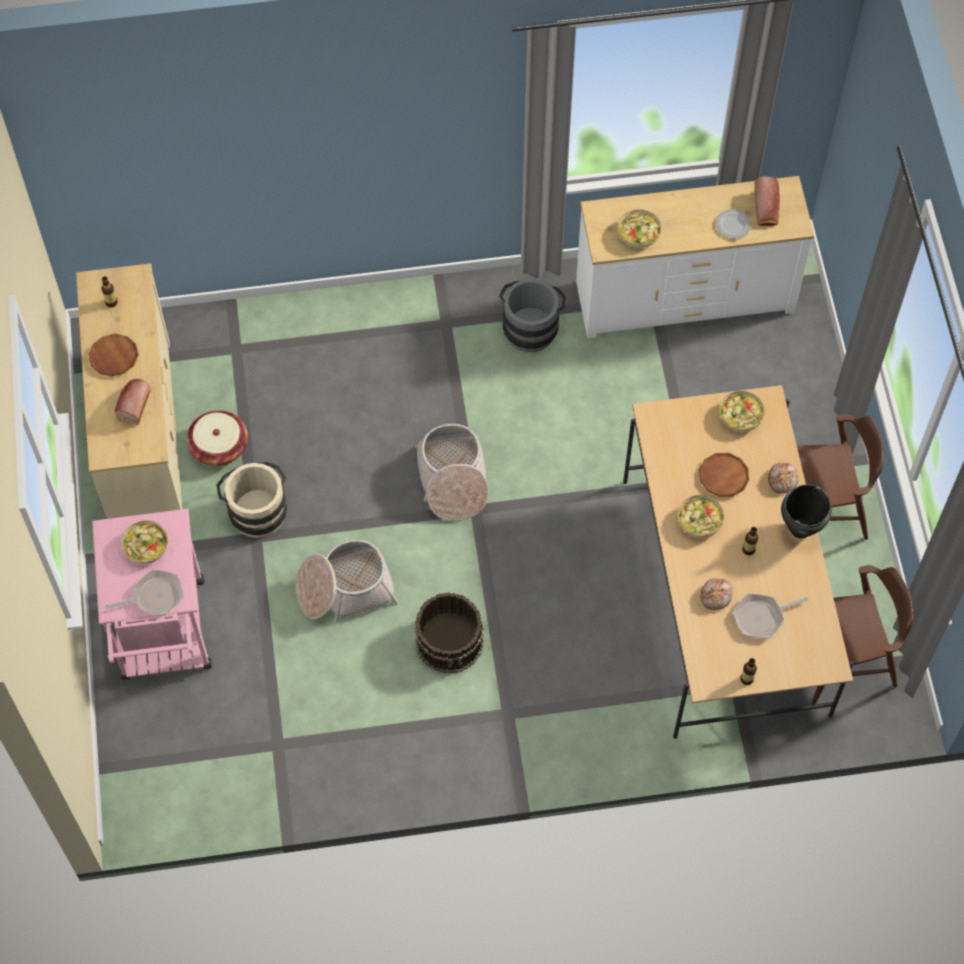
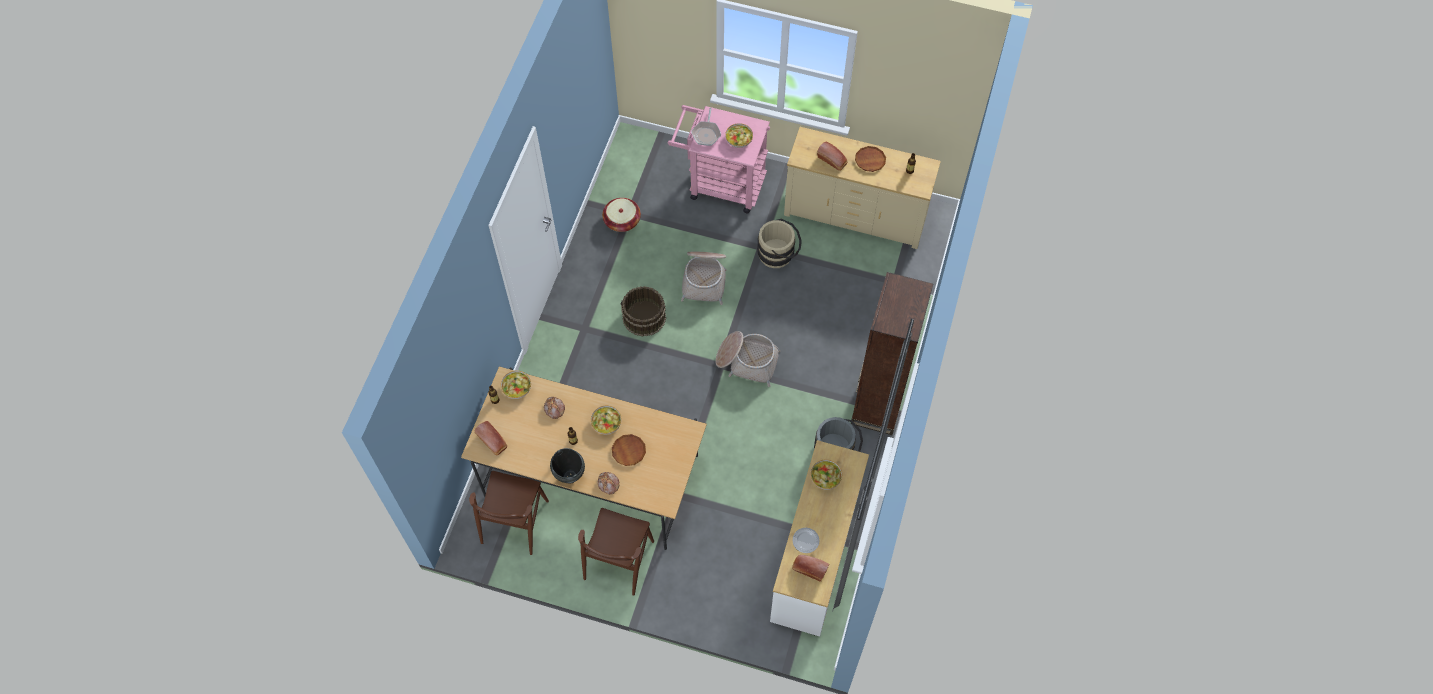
camera: 115 degrees right, 0 degrees up
(219, 447) = (830, 250): basket -> basket (622, 221)
(435, 305) = (878, 402): none -> brown bookcase
(741, 417) = (664, 481): bowl -> bowl (516, 388)
(762, 617) = (527, 427): frying pan -> none
(808, 650) = (493, 442): none -> bread

